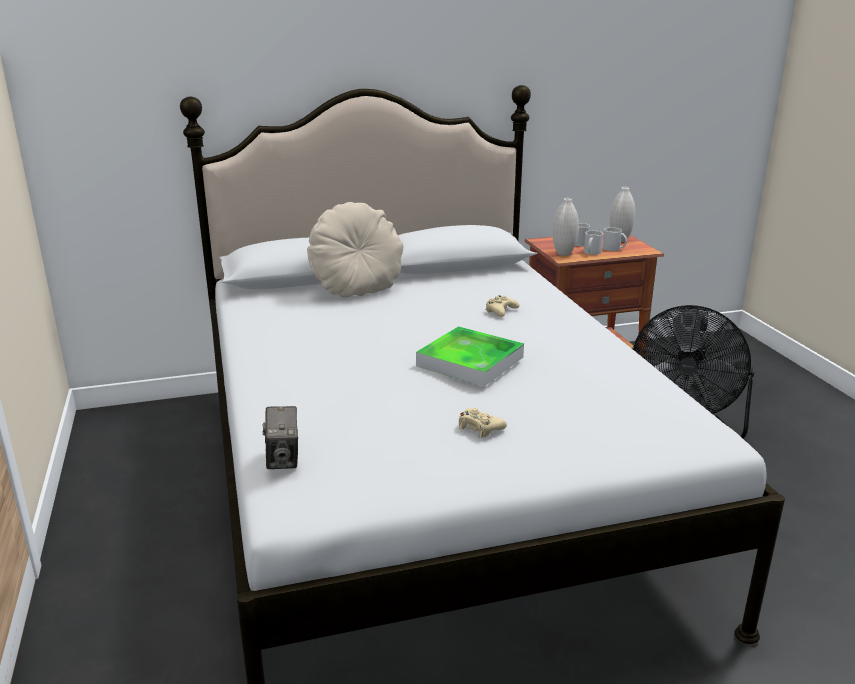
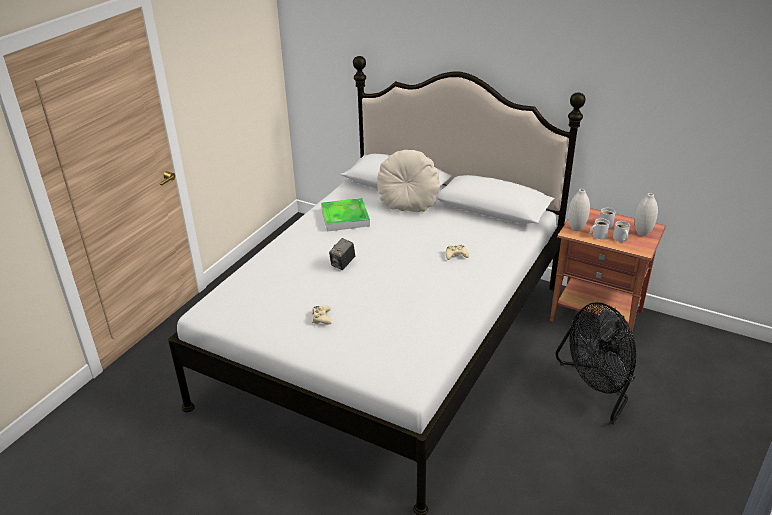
camera: 45 degrees right, 10 degrees up
(283, 459) = (230, 289): camera -> camera (343, 264)
(470, 361) = (379, 280): tray -> tray (345, 217)

